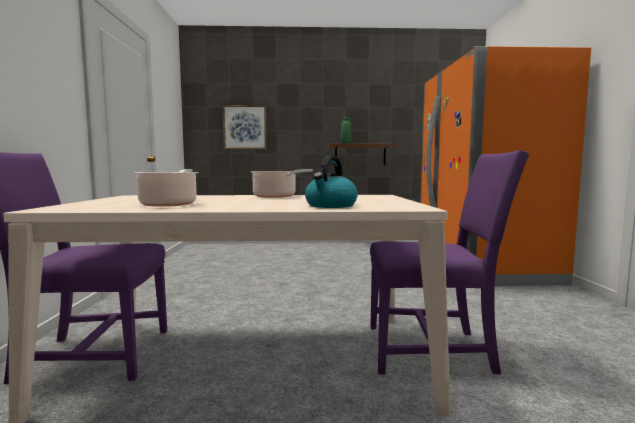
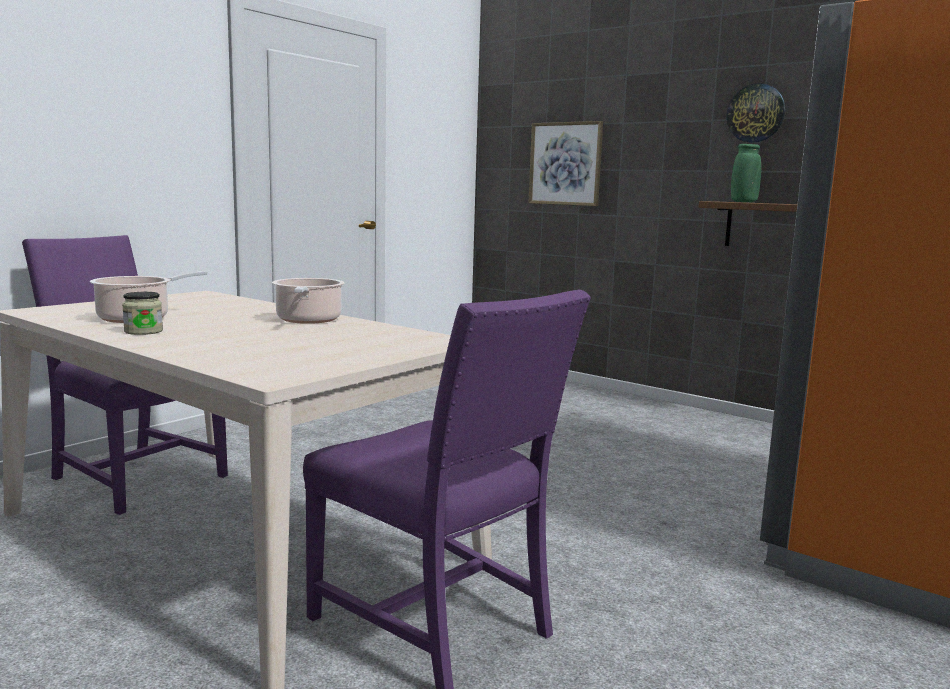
camera: 40 degrees right, 5 degrees up
(220, 206) = (143, 331): none -> jar
(331, 206) = (229, 352): kettle -> none
(343, 104) = (755, 113): none -> wall clock

